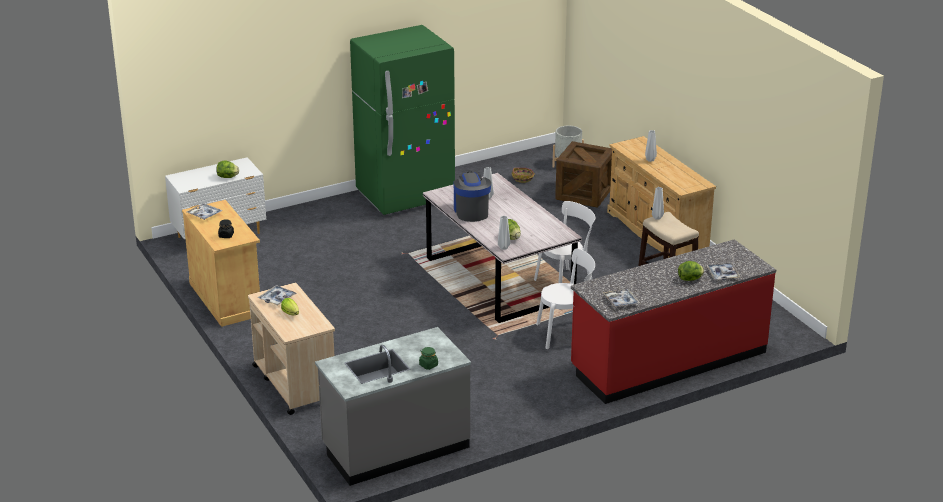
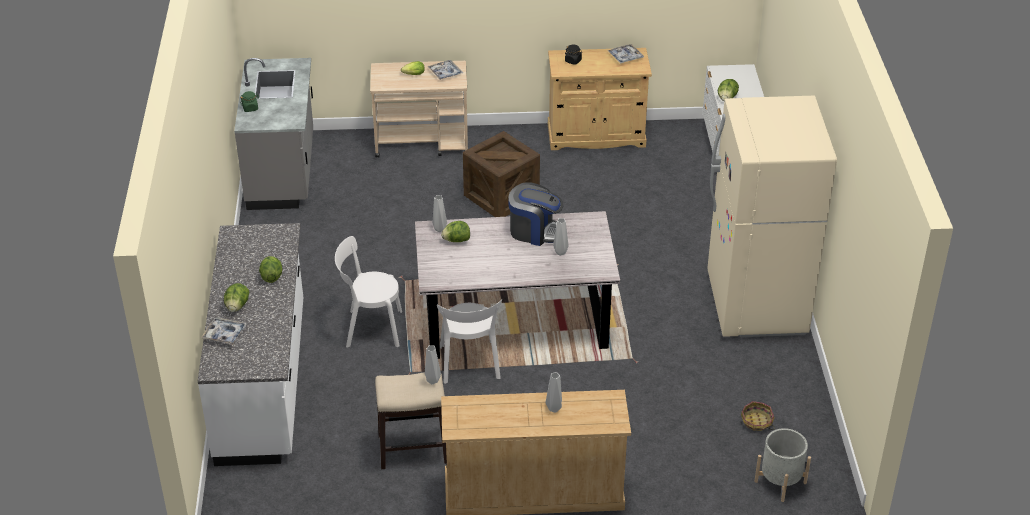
camera: 115 degrees right, 10 degrees up
(405, 196) = (756, 305): green fridge -> beige fridge
(566, 334) = (370, 328): white chair -> white chair turned 75 degrees clockwise
(584, 194) = (680, 464): crate -> crate (501, 197)
(620, 301) = (241, 243): tray -> none
(644, 276) = (271, 277): none -> lettuce
(668, 361) = (263, 382): red counter -> white counter

